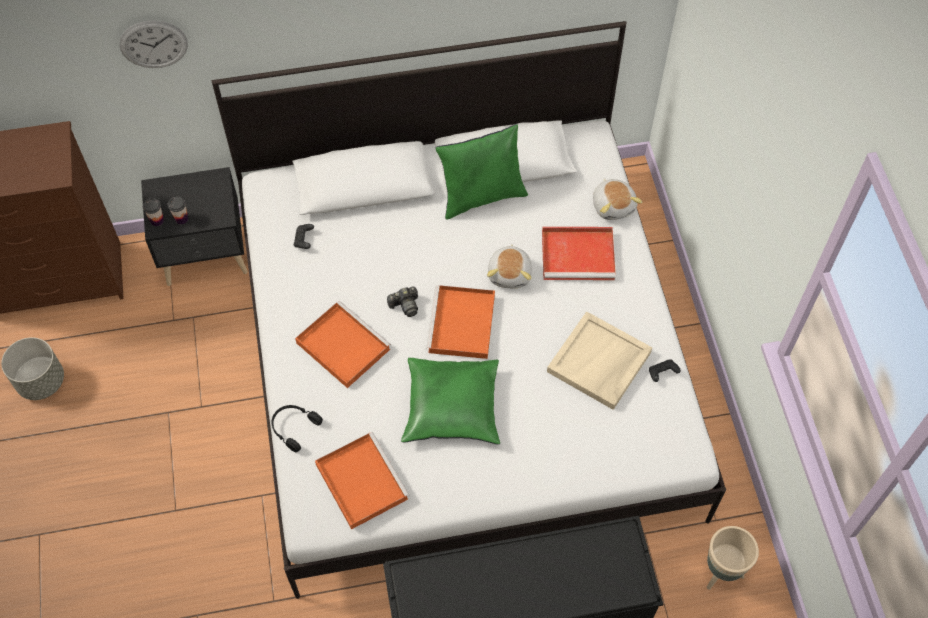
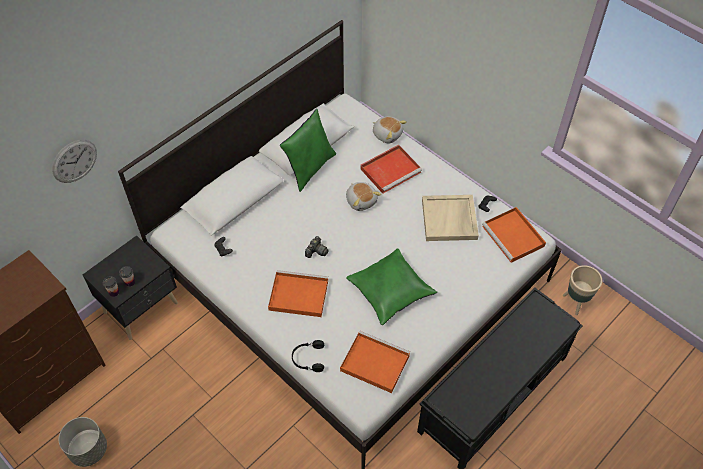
camera: 35 degrees left, 5 degrees down
(462, 325) = (358, 243): orange tray -> orange tray (514, 237)

